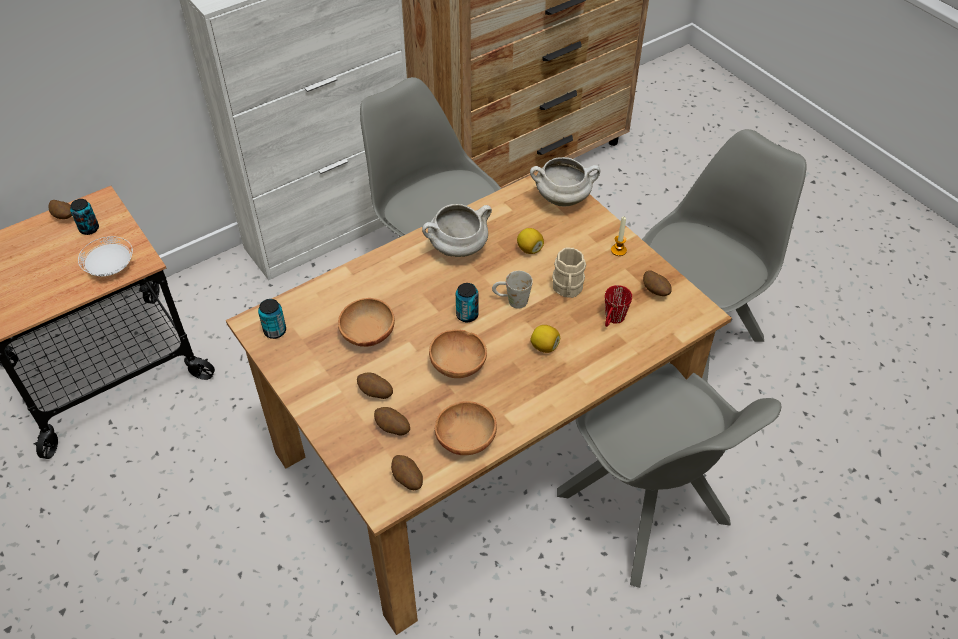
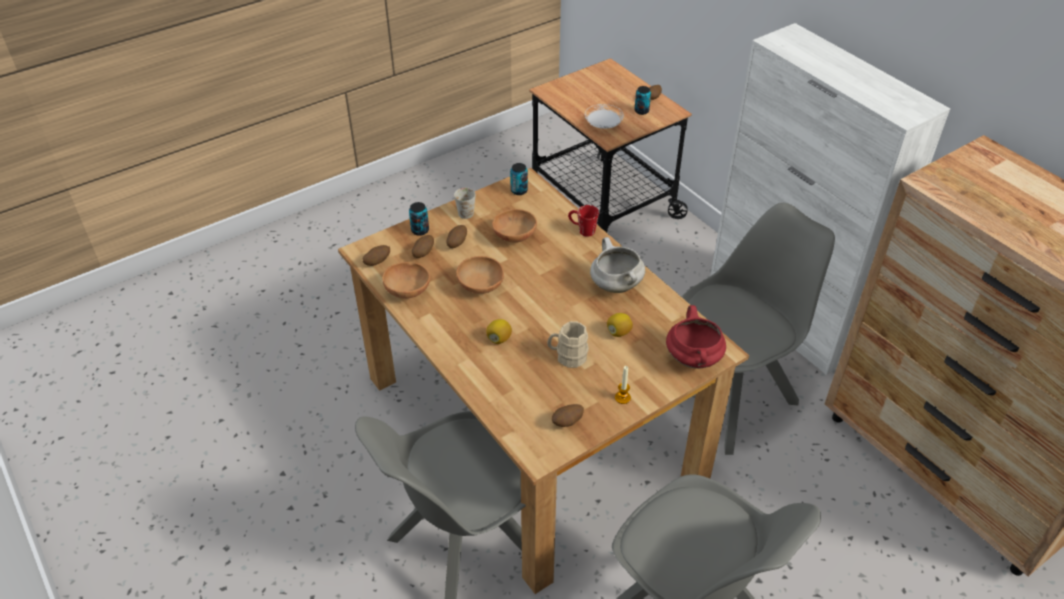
camera: 90 degrees right, 5 degrees down
(467, 315) = (535, 291): can -> can (420, 230)
(511, 301) = (552, 319): white mug -> white mug (466, 210)
(563, 198) = (694, 359): white cooking pot -> red cooking pot
(612, 321) = (528, 387): red mug -> red mug (582, 230)

